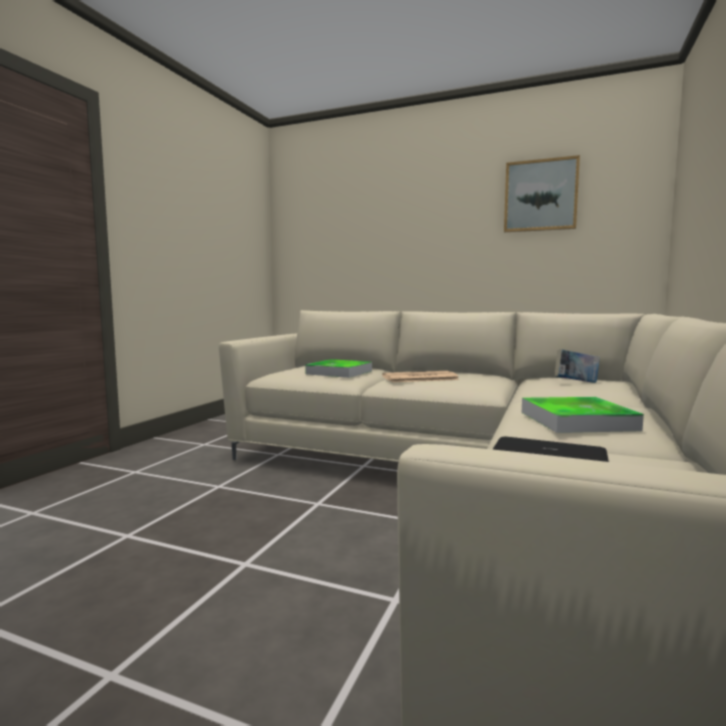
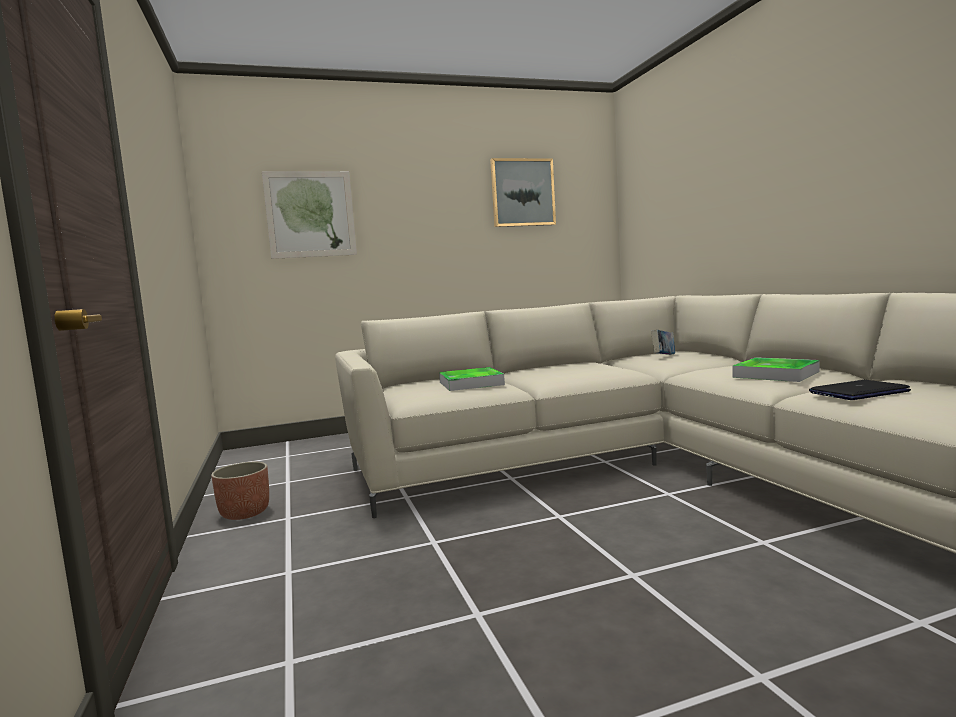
camera: 40 degrees left, 0 degrees up
(197, 434) = (244, 513): none -> planter
(343, 225) = (310, 214): none -> picture
(419, 378) = (558, 374): newspaper -> none

